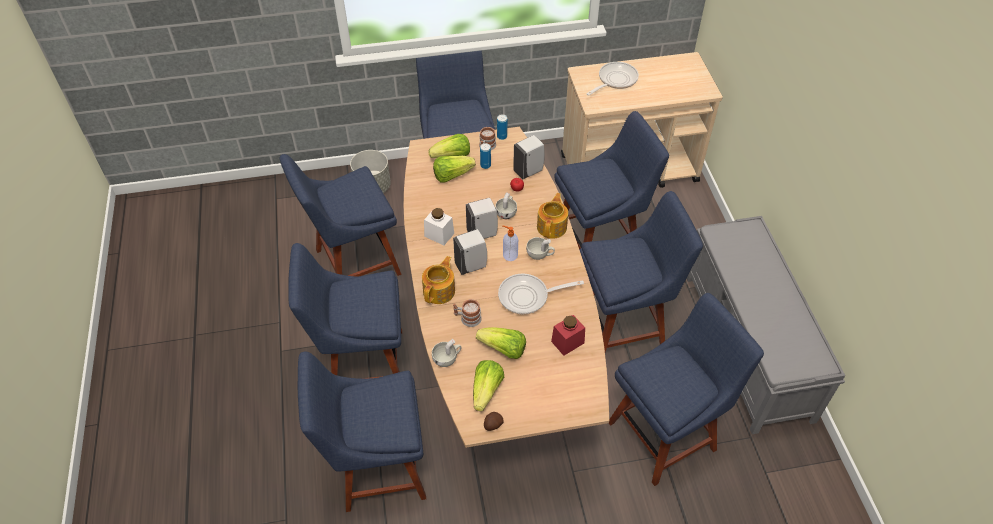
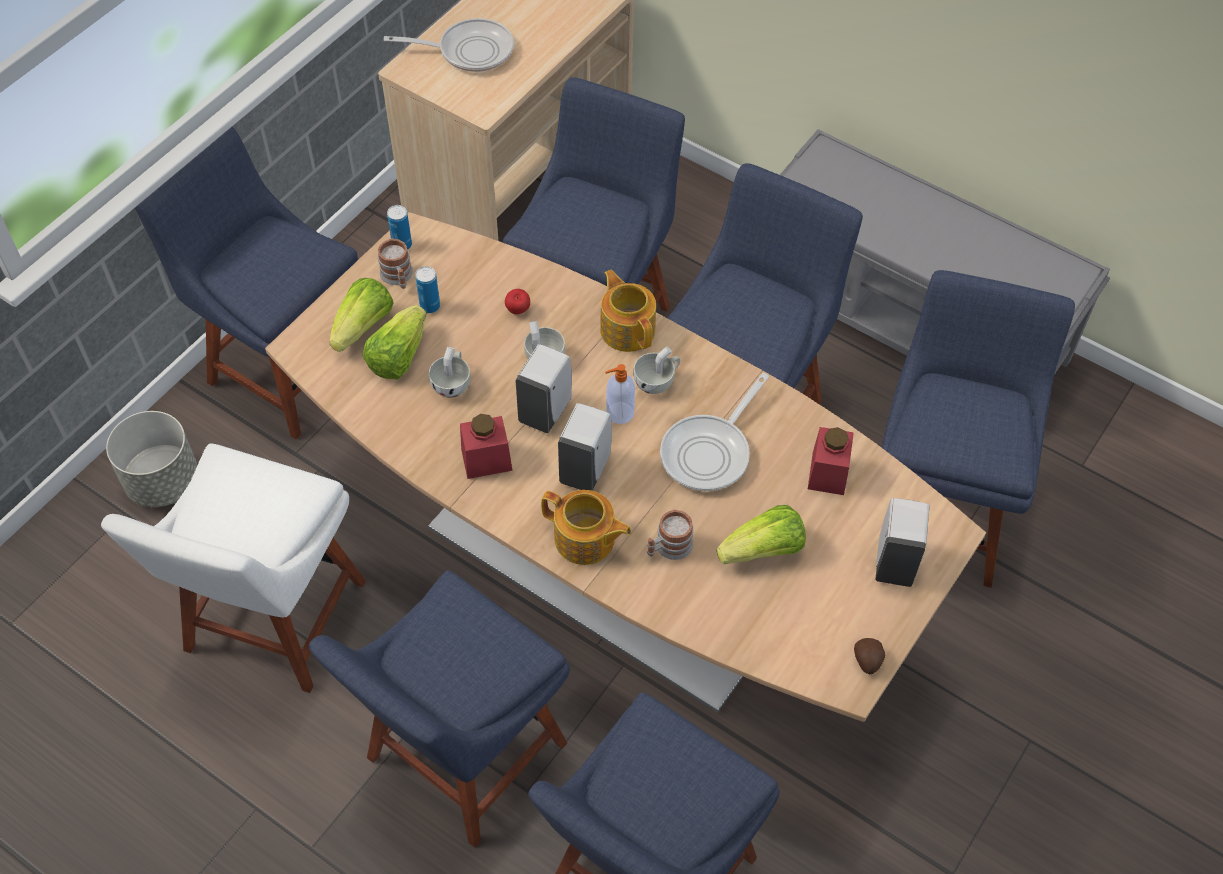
camera: 45 degrees left, 5 degrees up
(353, 264) = (271, 624): blue chair -> white chair
(439, 235) = (486, 460): white jar -> red jar
(440, 291) = (585, 540): teapot -> teapot turned 135 degrees clockwise
(447, 358) = (709, 625): white cup -> white cup (453, 383)
(486, 390) = (807, 623): lettuce -> none
(529, 171) = (502, 270): white soap dispenser -> white soap dispenser (894, 561)
(615, 80) = (469, 51): frying pan -> frying pan turned 90 degrees clockwise

